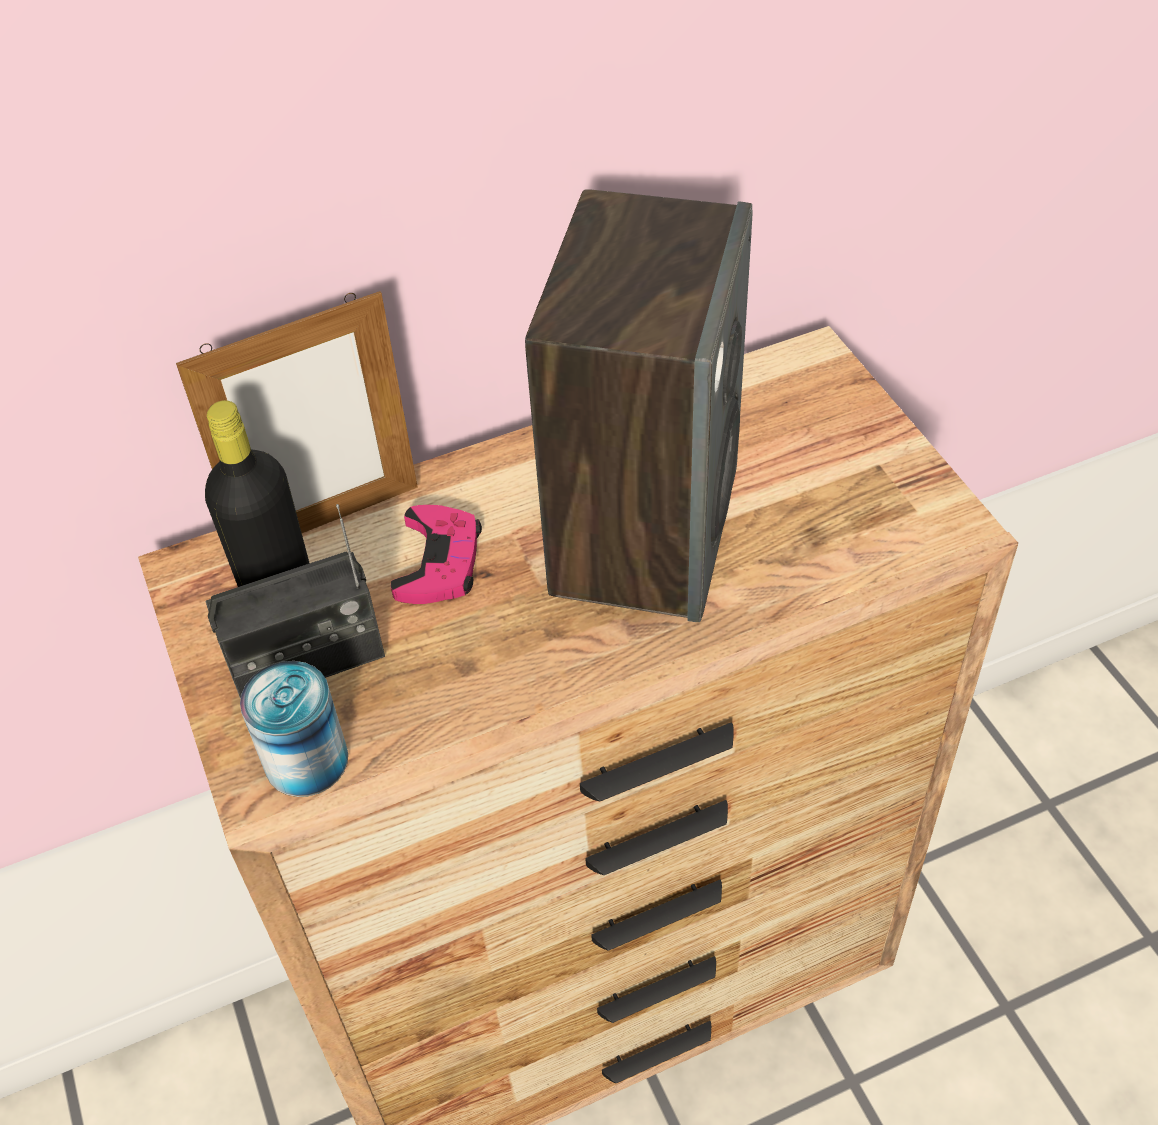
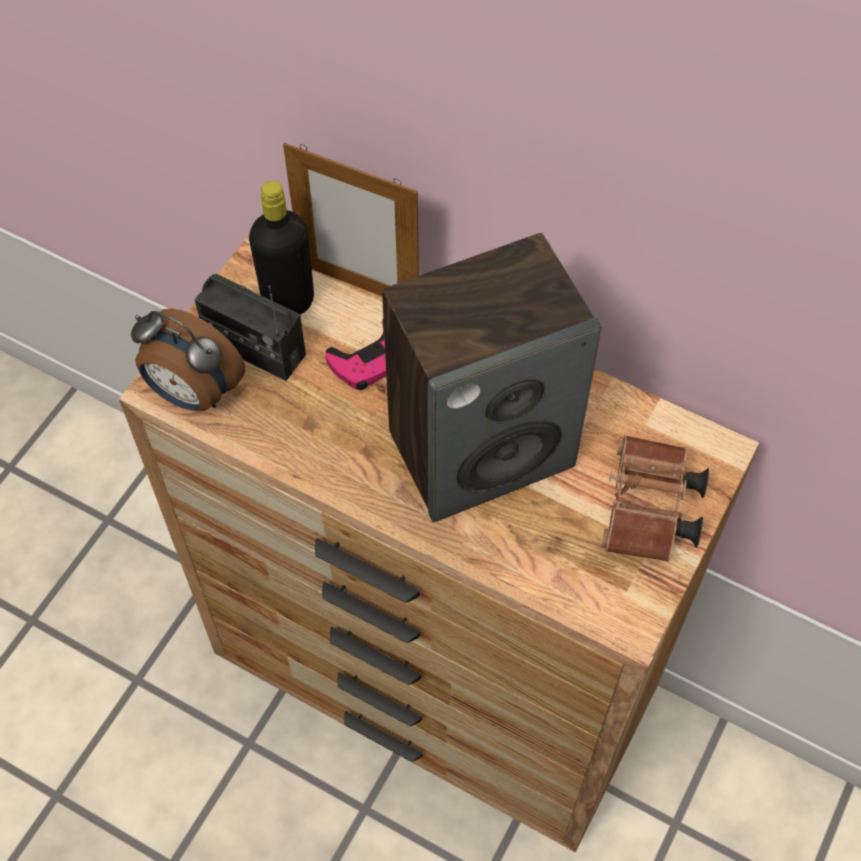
camera: 50 degrees right, 10 degrees up
(306, 760) = (193, 393): can -> alarm clock
(840, 444) = (648, 513): none -> brown binoculars

